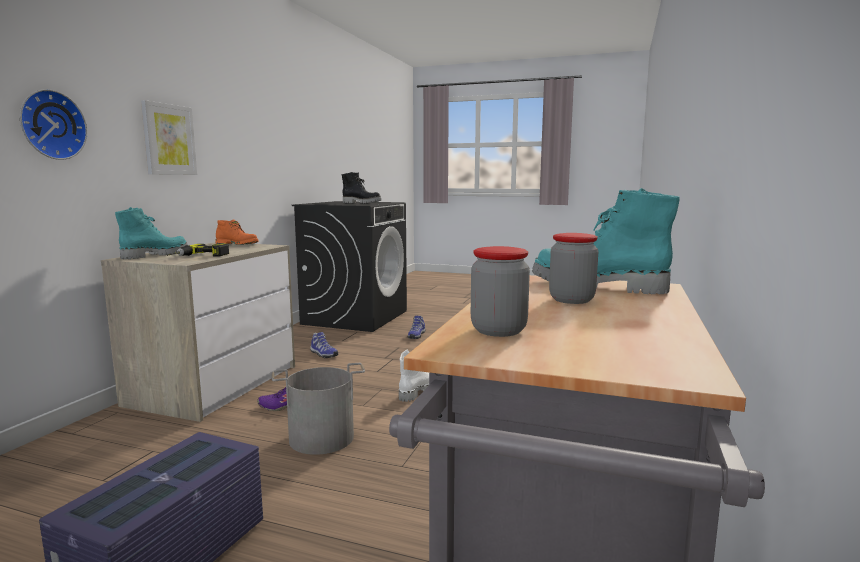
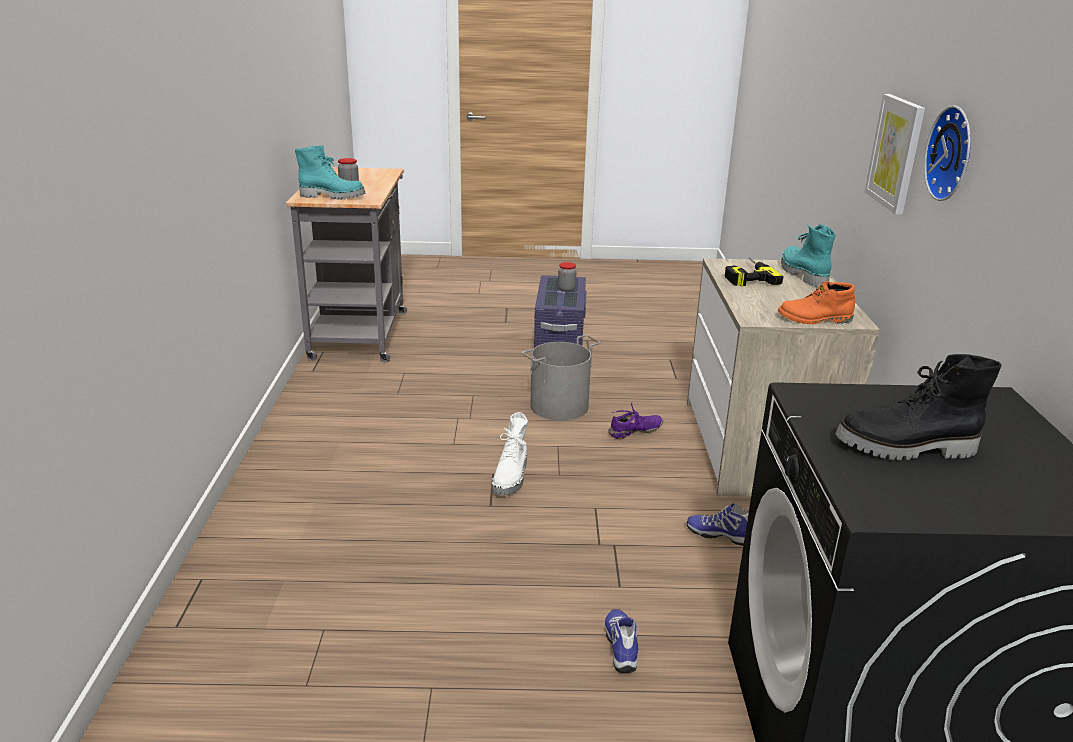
camera: 160 degrees right, 15 degrees up
(51, 125) = (841, 117): wall clock -> wall clock (954, 154)
(155, 255) = (802, 274): turquoise boot -> turquoise boot turned 150 degrees clockwise
(498, 330) = (378, 175): jar -> jar (566, 289)

